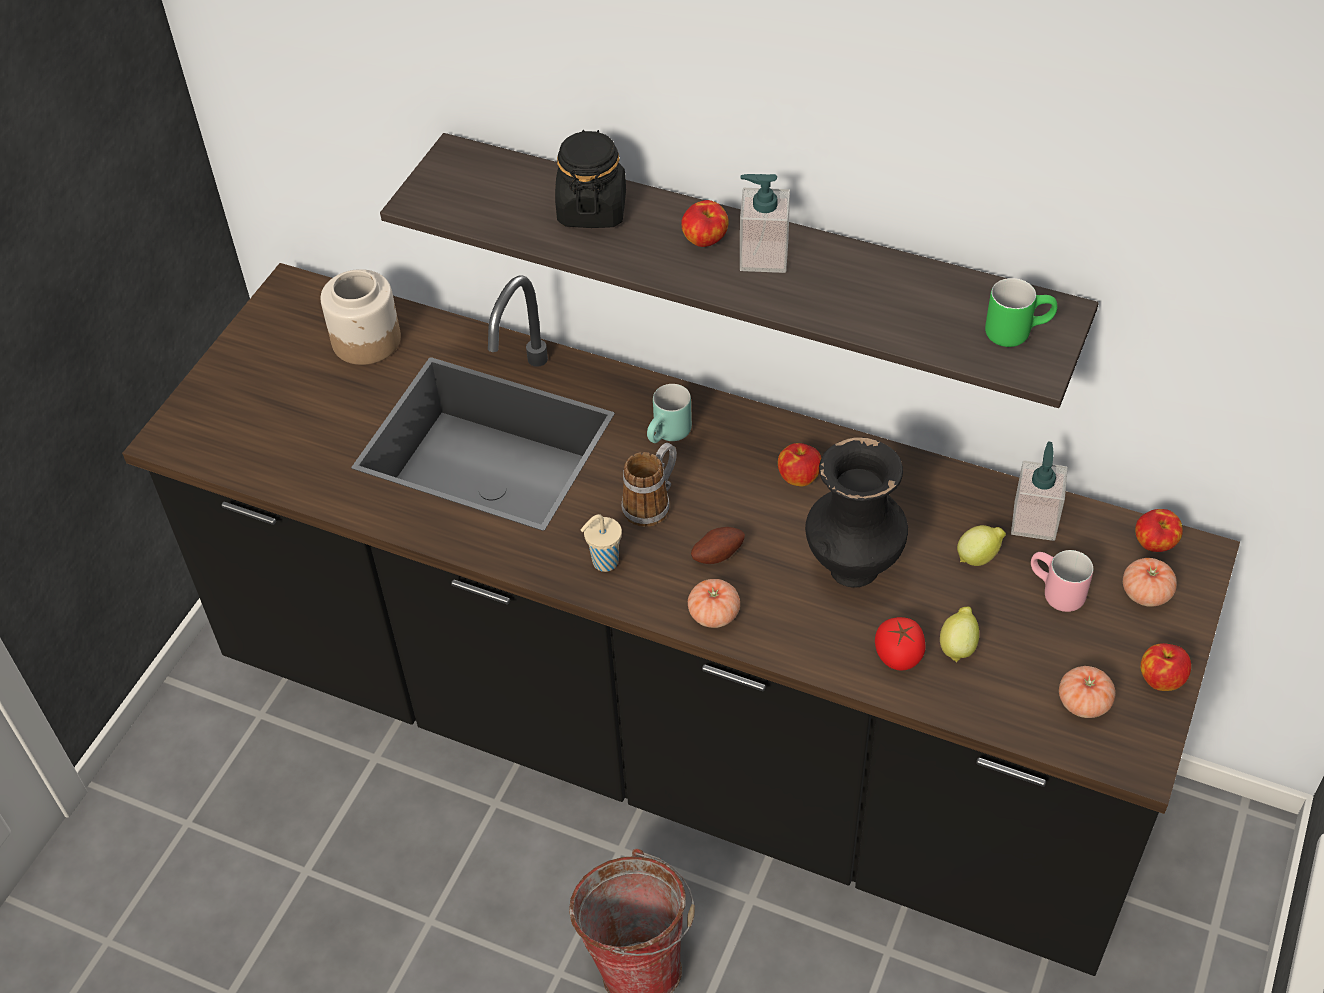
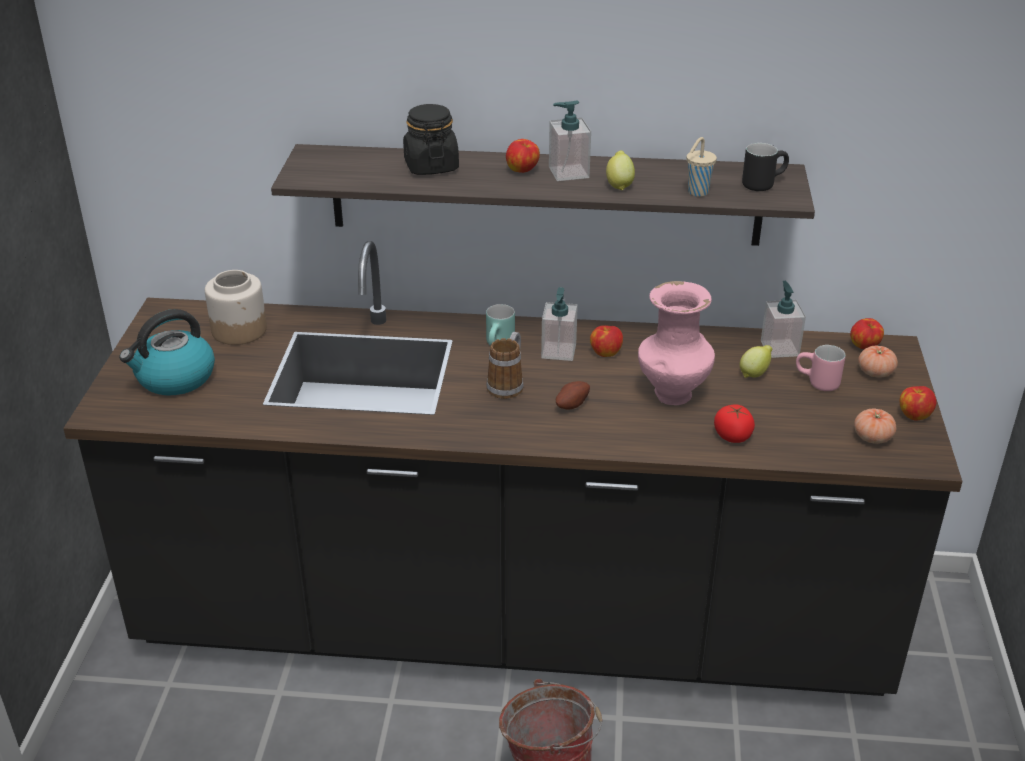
camera: 20 degrees left, 15 degrees down
(266, 403) = (175, 378): none -> kettle
(603, 562) = (489, 424): beige cup -> beige cup (697, 193)
(714, 614) = (588, 438): tomato -> none
(739, 461) = (558, 351): none -> soap dispenser
(852, 569) = (672, 395): black vase -> pink vase
(958, 646) = (770, 423): lemon -> lemon (619, 185)
(1016, 330) = (762, 183): green mug -> black mug

